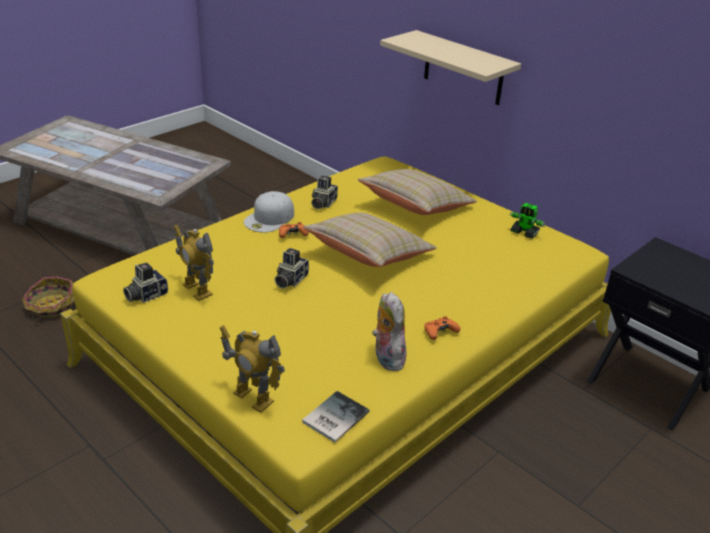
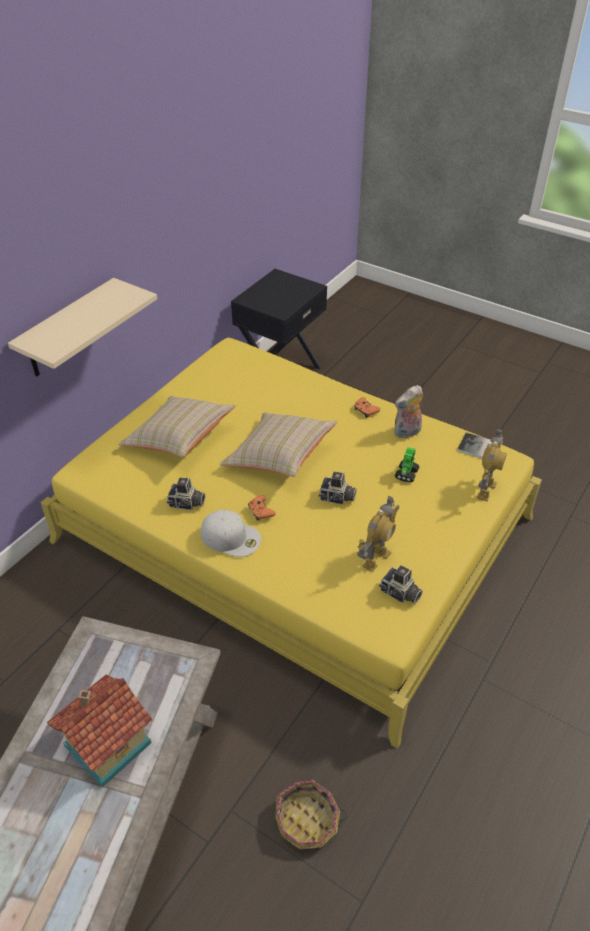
camera: 100 degrees left, 10 degrees up
(121, 163) = (106, 743): none -> toy house
(524, 233) = (214, 372): toy robot -> toy robot (406, 473)

